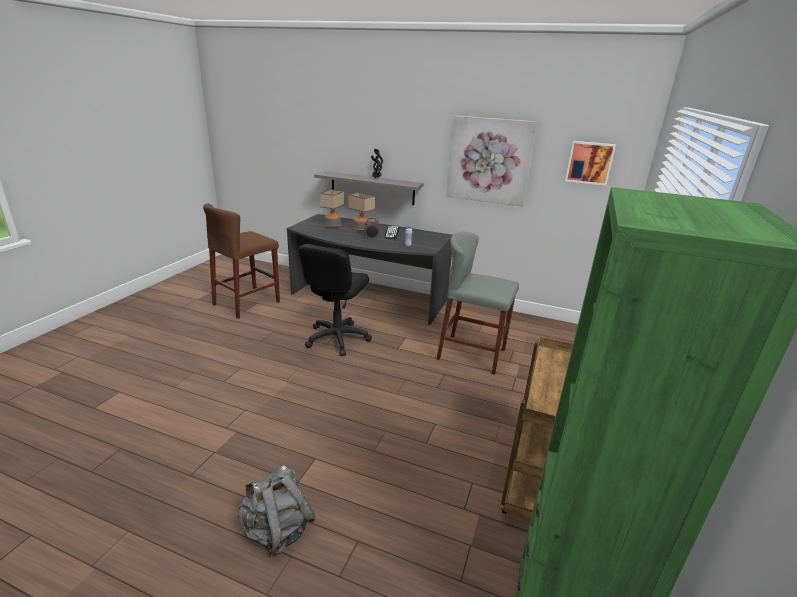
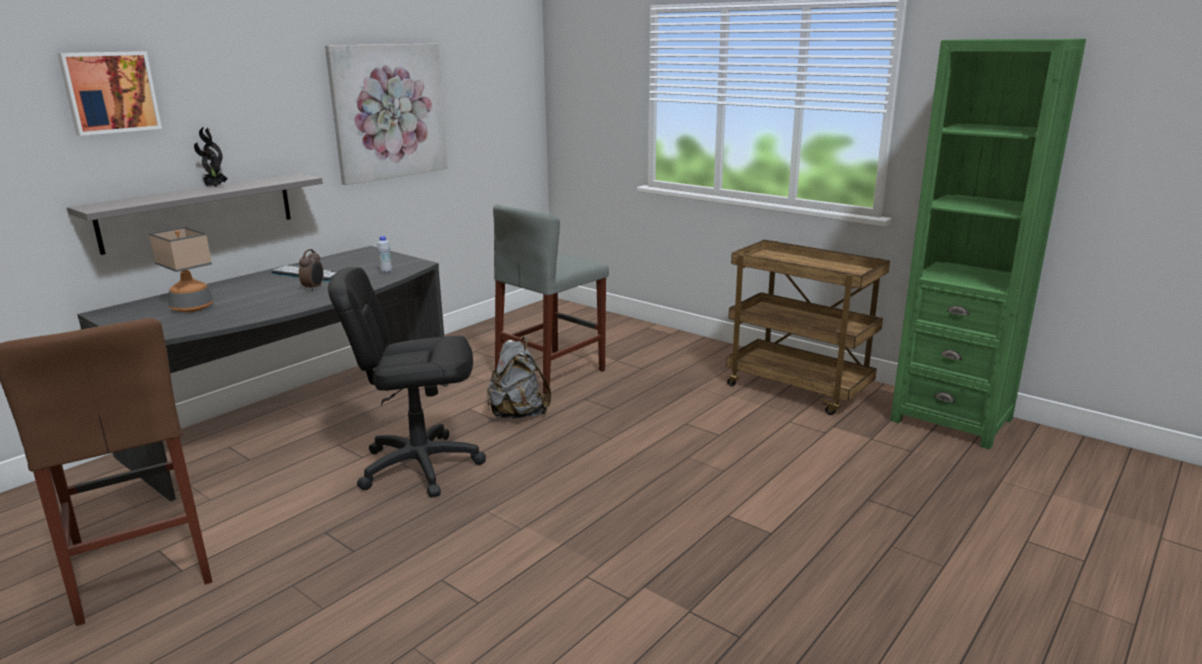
camera: 70 degrees left, 5 degrees down
(277, 531) = (854, 554): grey backpack -> grey backpack (518, 414)
(337, 338) = (420, 466): black office chair -> black office chair turned 135 degrees clockwise
(361, 229) = (251, 290): table lamp -> none
(589, 162) = (497, 91): picture -> picture (110, 92)

